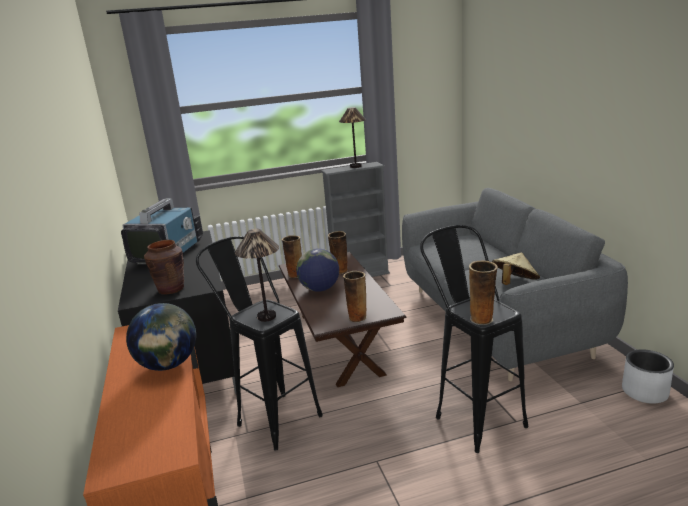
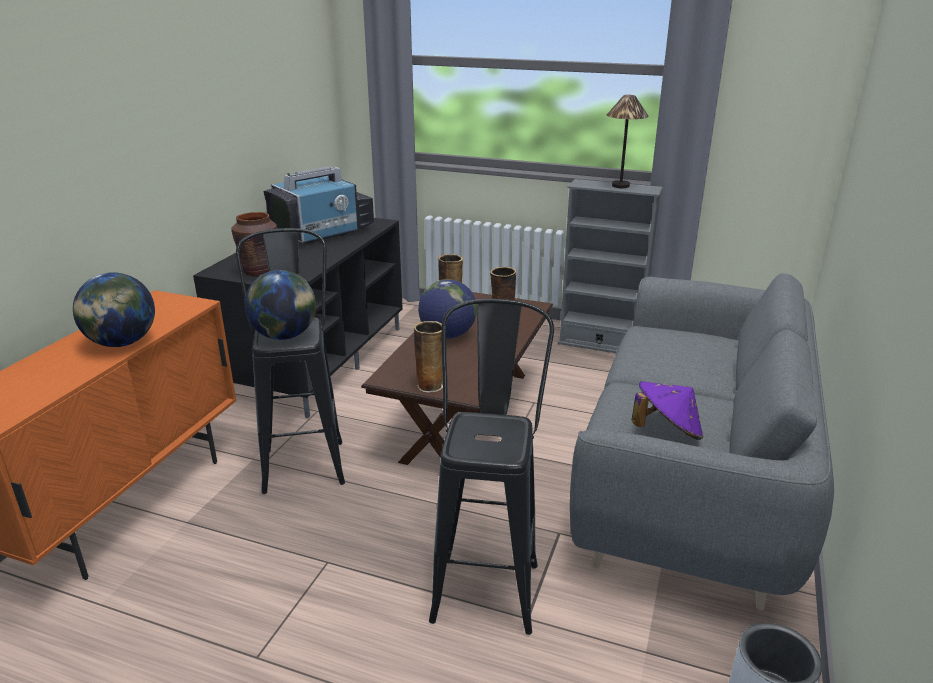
camera: 35 degrees right, 5 degrees up
(267, 316) = (284, 336): table lamp -> globe
(482, 319) = (464, 447): vase -> none
(514, 283) = (666, 431): beige hat -> purple hat

